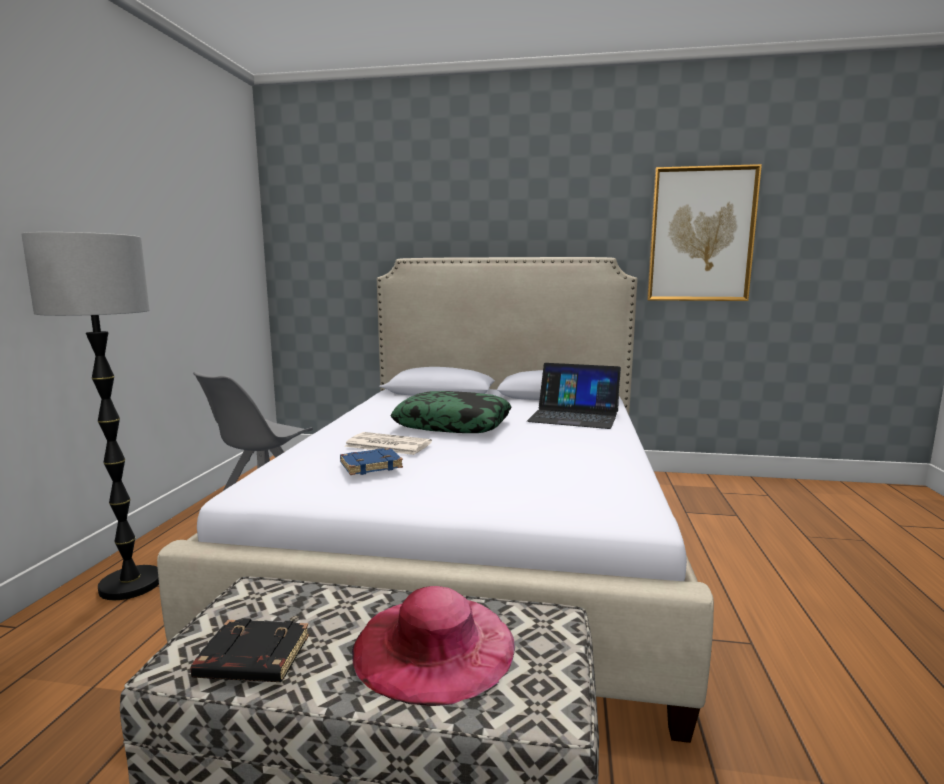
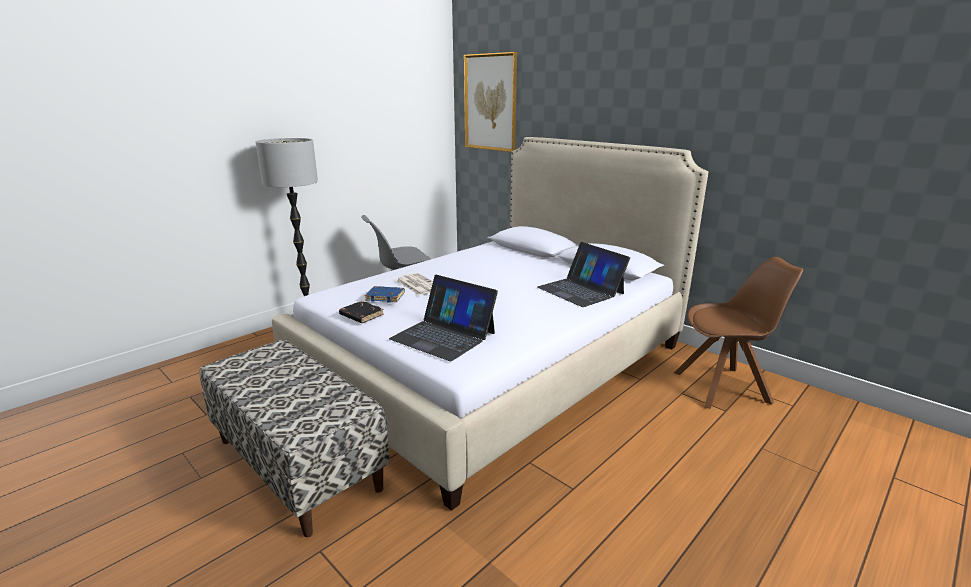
camera: 35 degrees right, 10 degrees up
(251, 659) = (241, 373): black book -> black book (361, 315)
(434, 645) = (300, 395): pink hat -> none
(453, 424) = (485, 278): pillow -> none
(539, 488) = (443, 336): none -> laptop
(701, 235) = (786, 132): picture -> picture (490, 102)
(705, 496) = (724, 387): none -> brown chair

